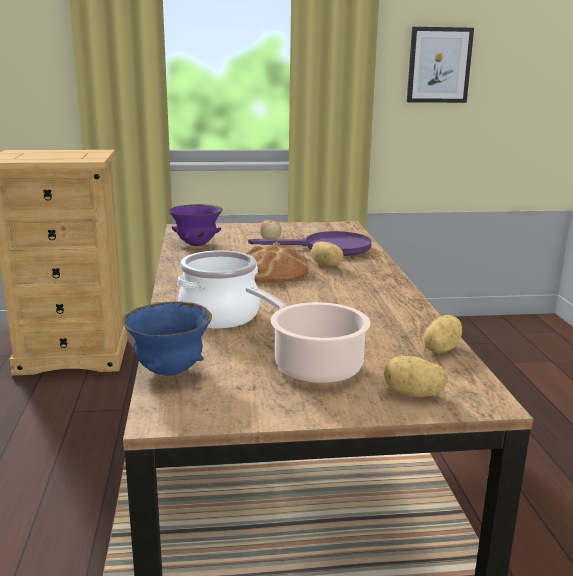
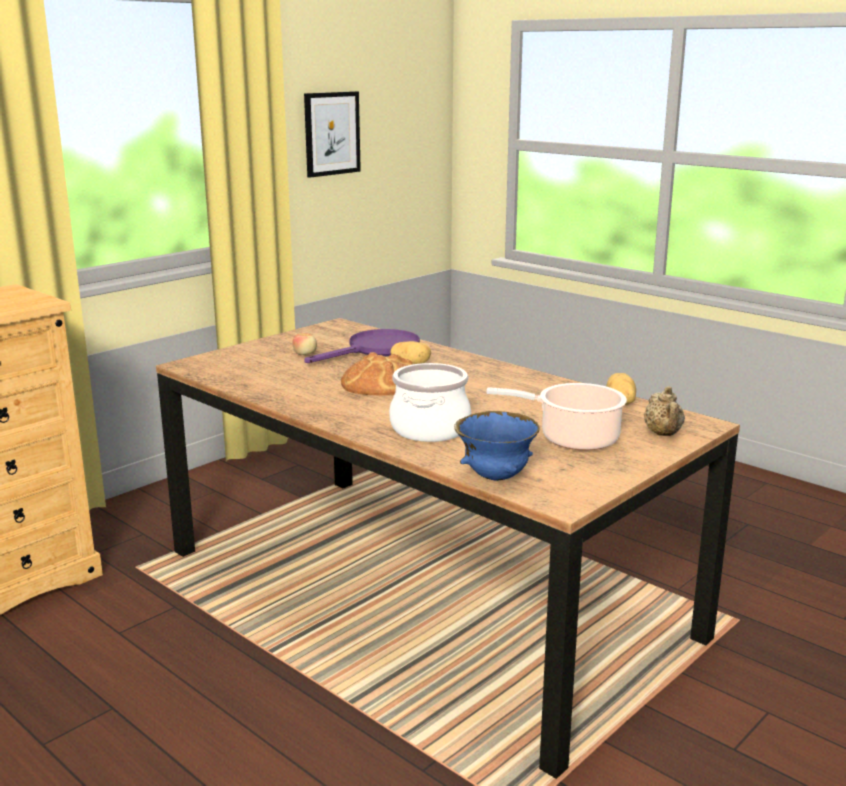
camera: 40 degrees left, 0 degrees up
(197, 244) = (249, 377): purple bowl -> none
(413, 395) = (663, 434): potato -> beige teapot

